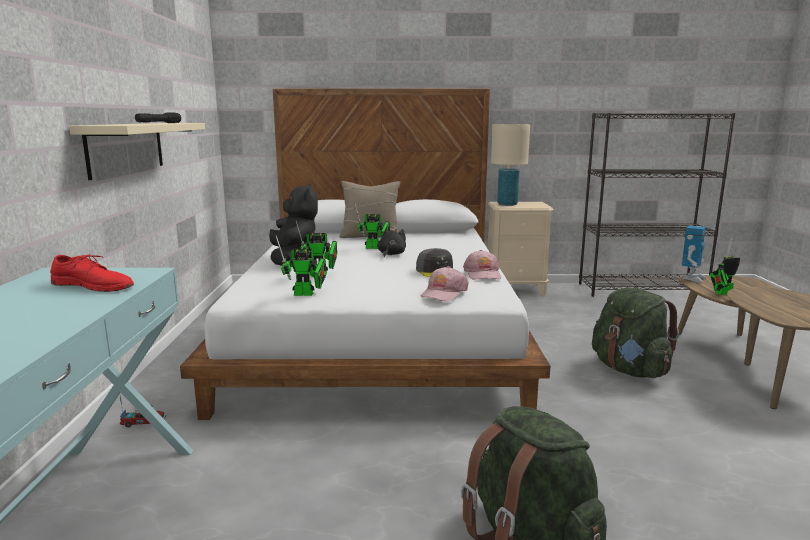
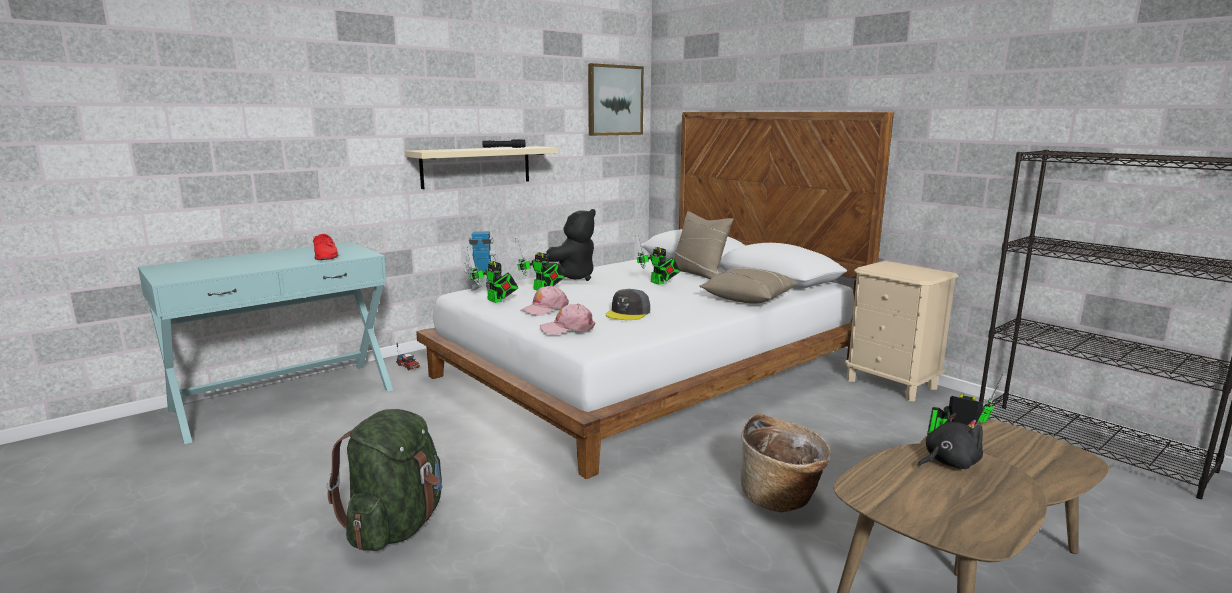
camera: 50 degrees right, 0 degrees up
(199, 74) = (614, 100): none -> picture
(391, 254) = (649, 291): black plush toy -> black plush toy (948, 463)
(459, 243) = (748, 298): none -> beige pillow
(483, 274) = (653, 326): pink cap -> pink cap (544, 309)
(507, 204) = (887, 267): beige table lamp -> none
(629, 370) = (781, 498): green backpack -> basket
(692, 278) = (983, 424): toy robot -> toy robot (483, 287)

